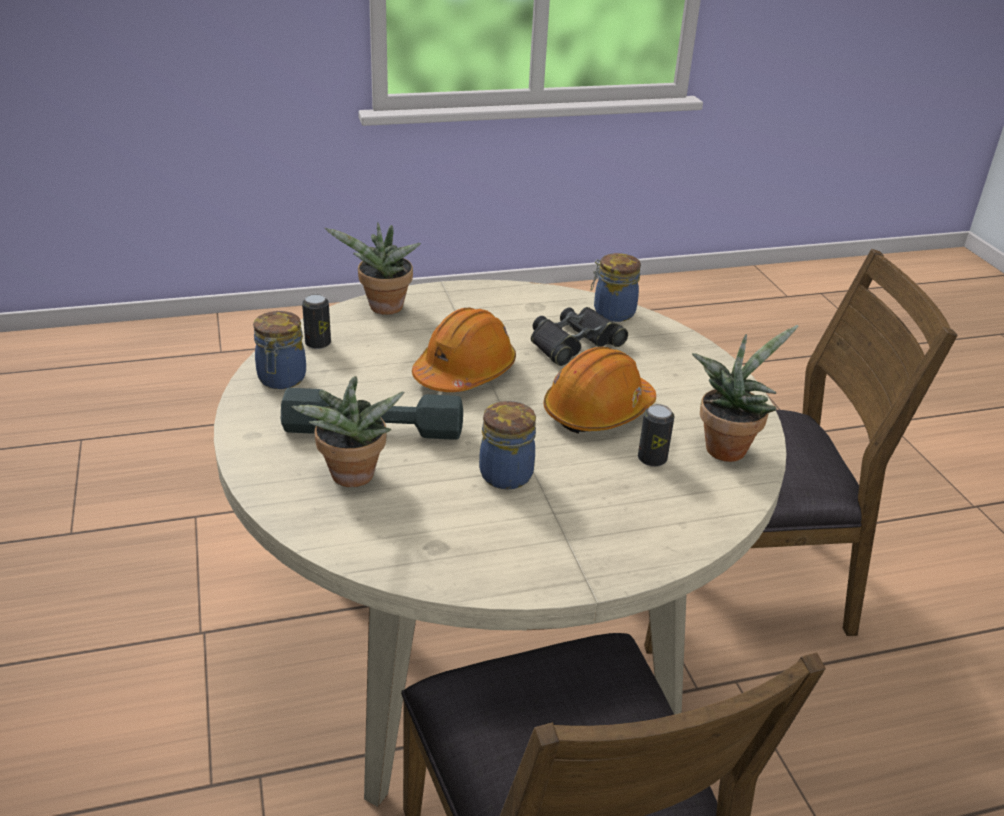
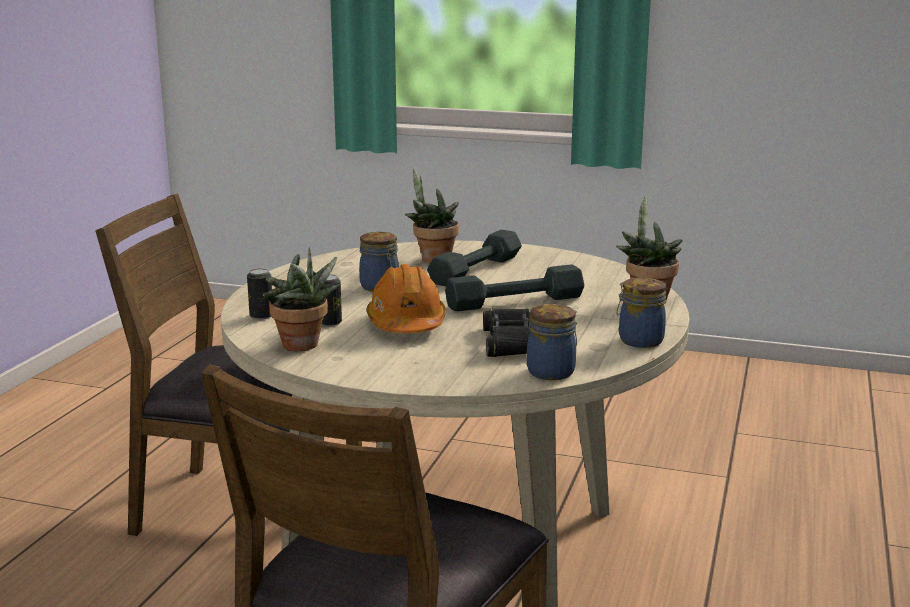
camera: 125 degrees right, 15 degrees down
(281, 379) = (566, 261): jar -> jar (639, 340)
(318, 343) = (608, 275): can -> can (261, 316)
(465, 372) = (515, 302): orange hard hat -> grey dumbbell

